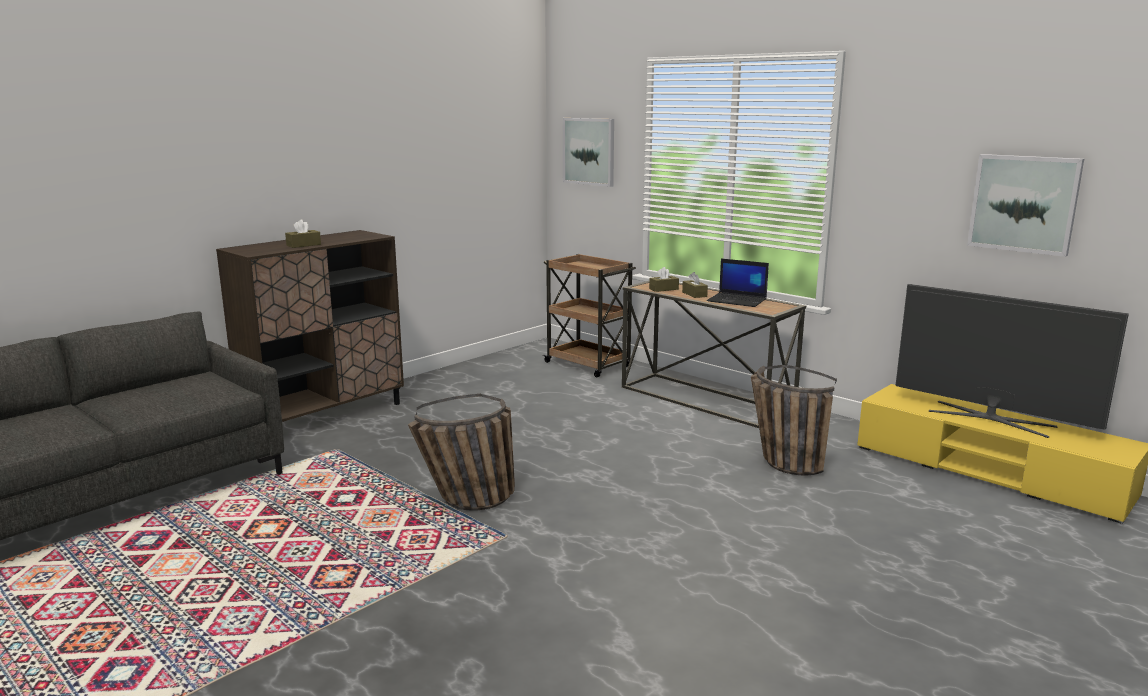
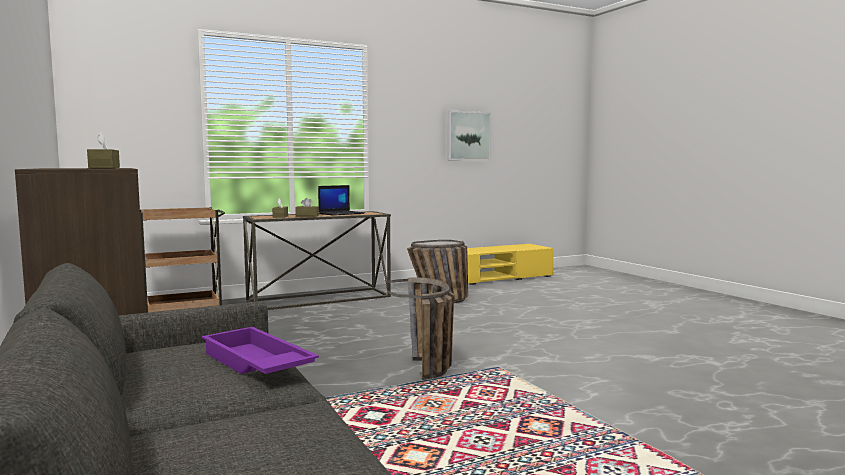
camera: 70 degrees left, 10 degrees down
(167, 402) = (255, 364): none -> purple tray
(589, 151) = (127, 110): picture -> none
(991, 418) = (484, 249): television -> none

